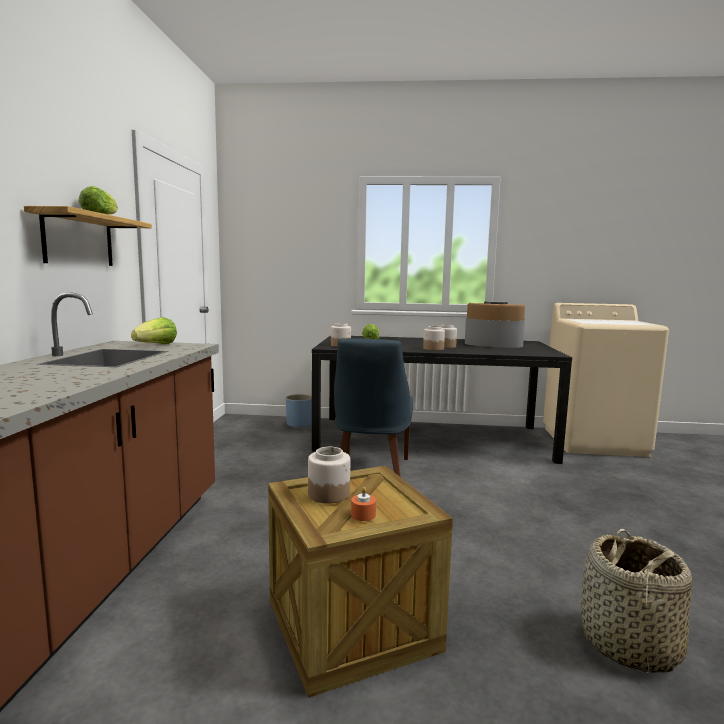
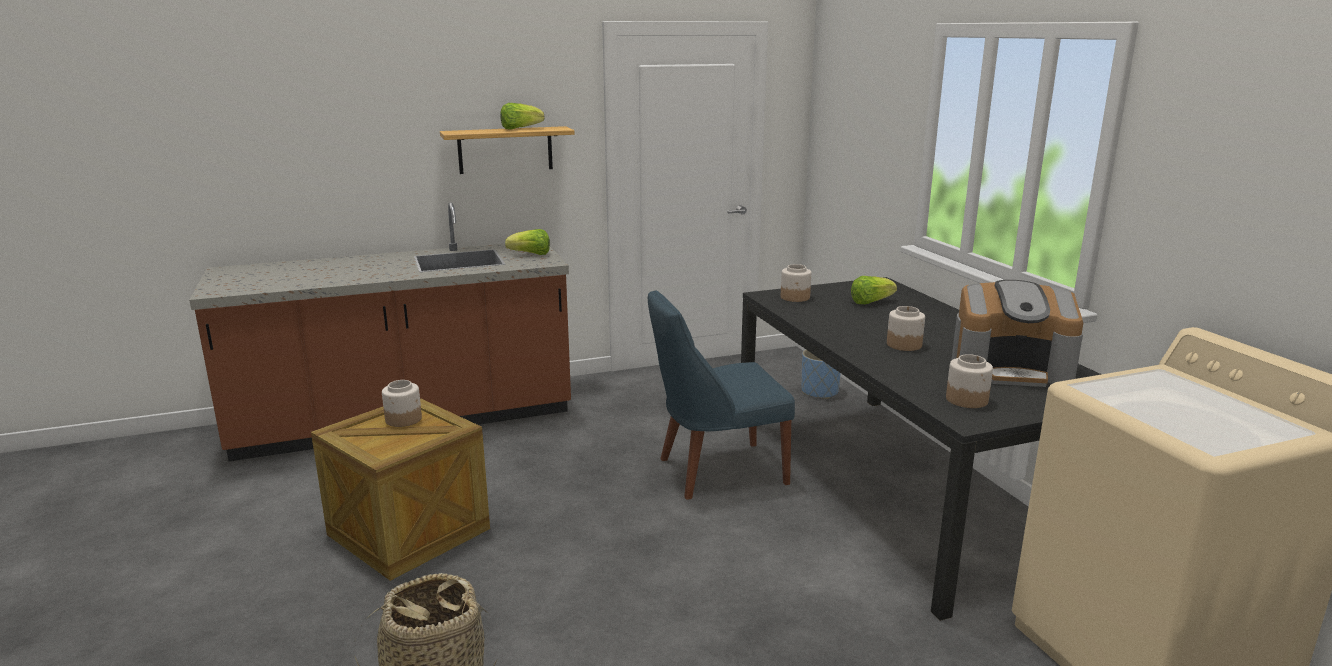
camera: 65 degrees right, 10 degrees up
(363, 515) = (370, 438): orange candle -> none
(433, 349) = (863, 341): jar -> jar (967, 400)
(493, 344) = (1010, 369): coffee machine -> coffee machine turned 105 degrees clockwise

